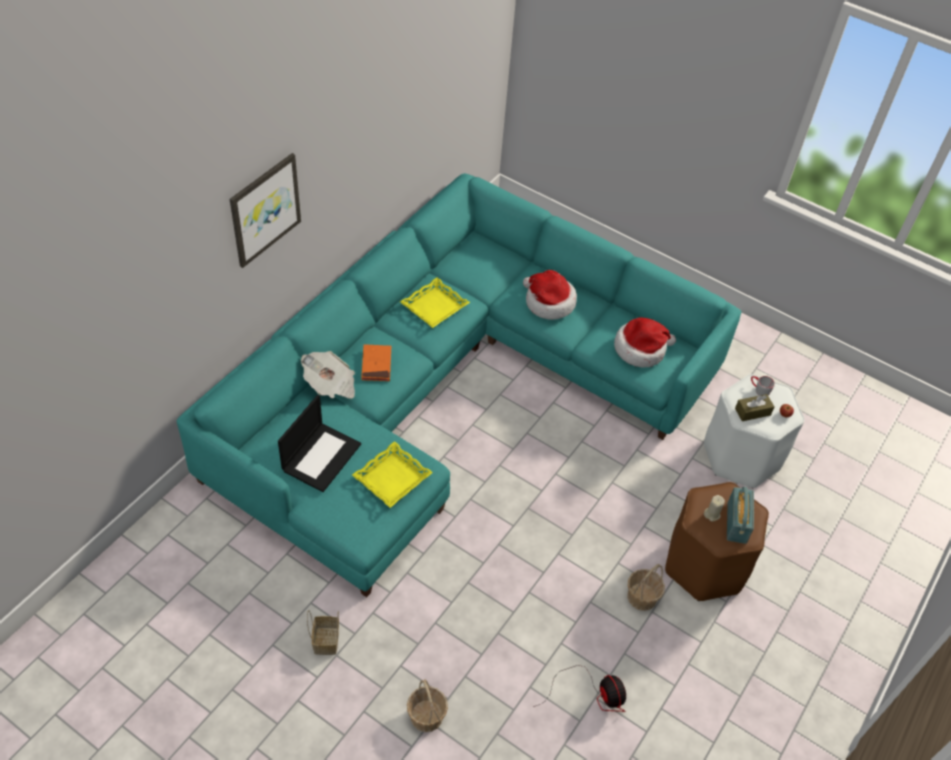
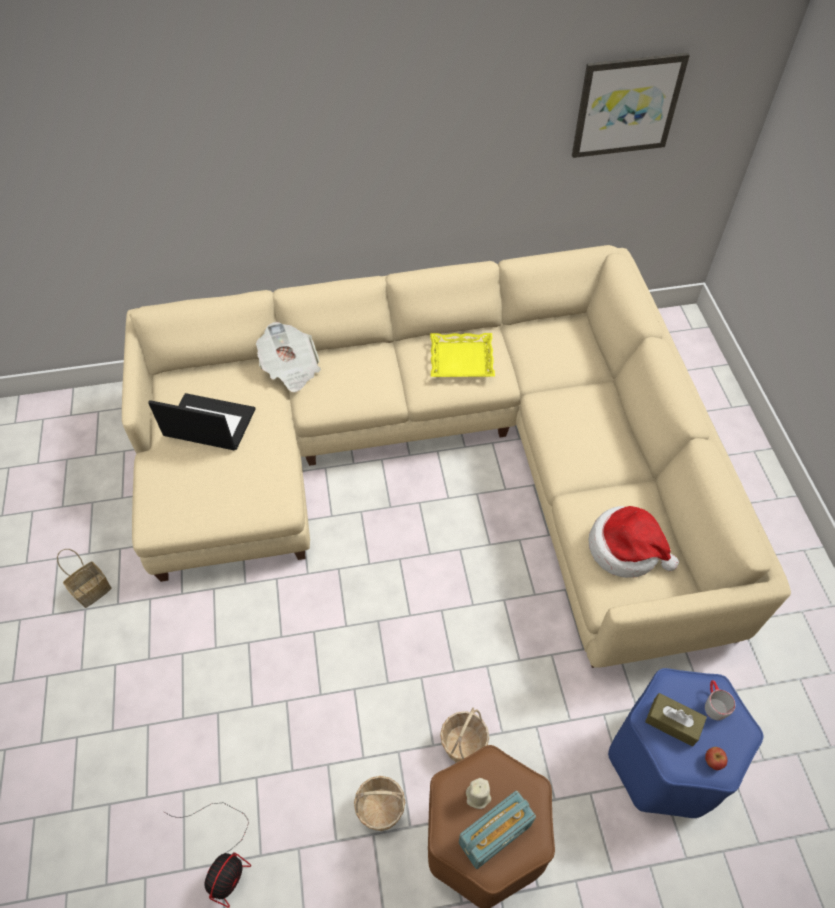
camera: 50 degrees right, 5 degrees up
(264, 209) = (271, 136): picture -> picture (626, 105)
(321, 456) = (208, 423): laptop -> laptop turned 150 degrees counterclockwise
(376, 364) = (348, 377): orange book -> none
(392, 478) = (237, 488): yellow tray -> none
(426, 716) = (80, 728): basket -> basket (463, 744)
(450, 386) = (440, 452): turquoise sofa -> beige sofa
(548, 302) = (580, 430): hat -> none
(741, 456) = (665, 762): white stool -> blue stool

